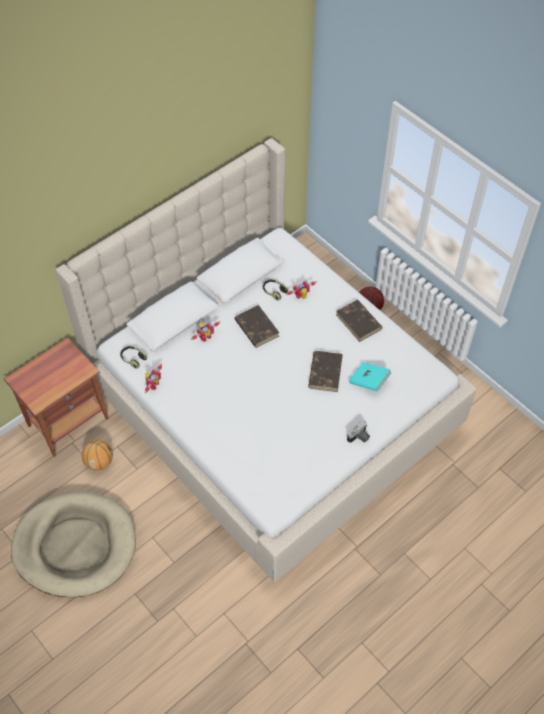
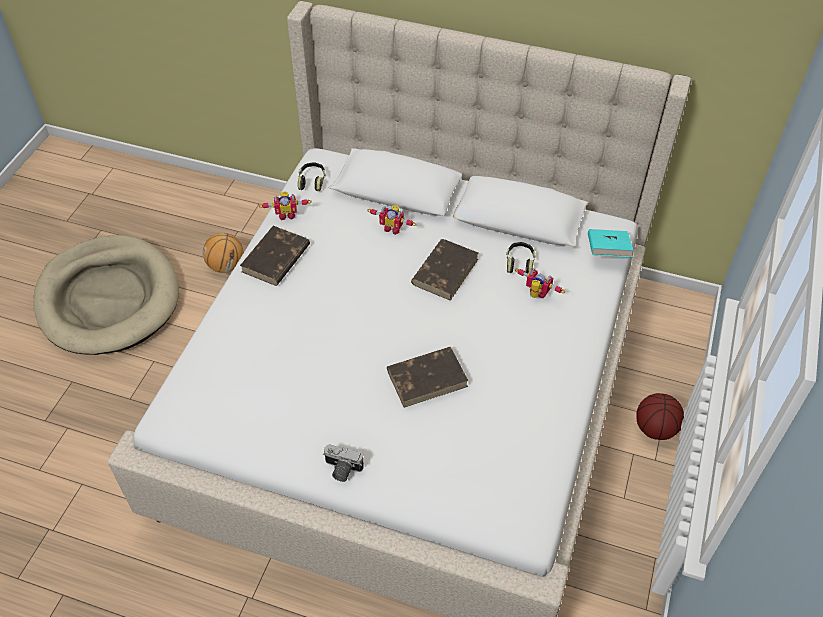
camera: 60 degrees right, 5 degrees down
(68, 421) = (263, 215): nightstand -> none
(359, 322) = (546, 379): brown book -> brown book (275, 259)
(369, 381) = (449, 439): turquoise book -> turquoise book (607, 252)

